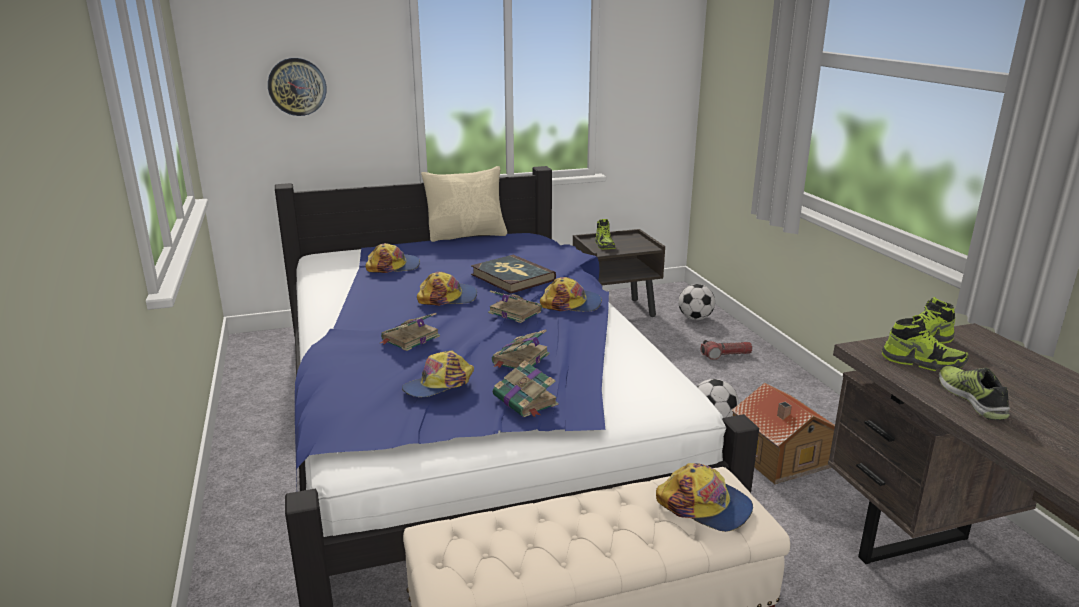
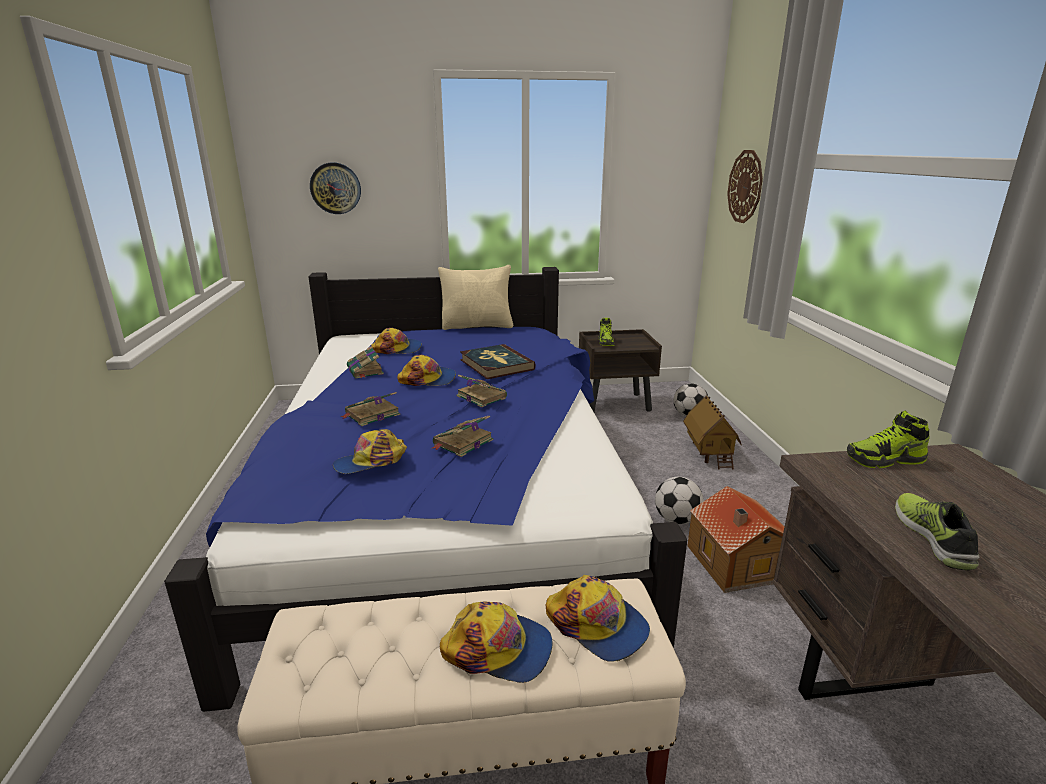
camera: 10 degrees right, 0 degrees up
(526, 401) = (445, 486): book -> book (365, 371)
(571, 303) = (540, 392): cap -> cap (498, 649)
(725, 355) = (709, 453): flashlight -> toy house
(742, 77) = (745, 186): none -> wall clock
(922, 362) = (880, 485): shoe -> none

